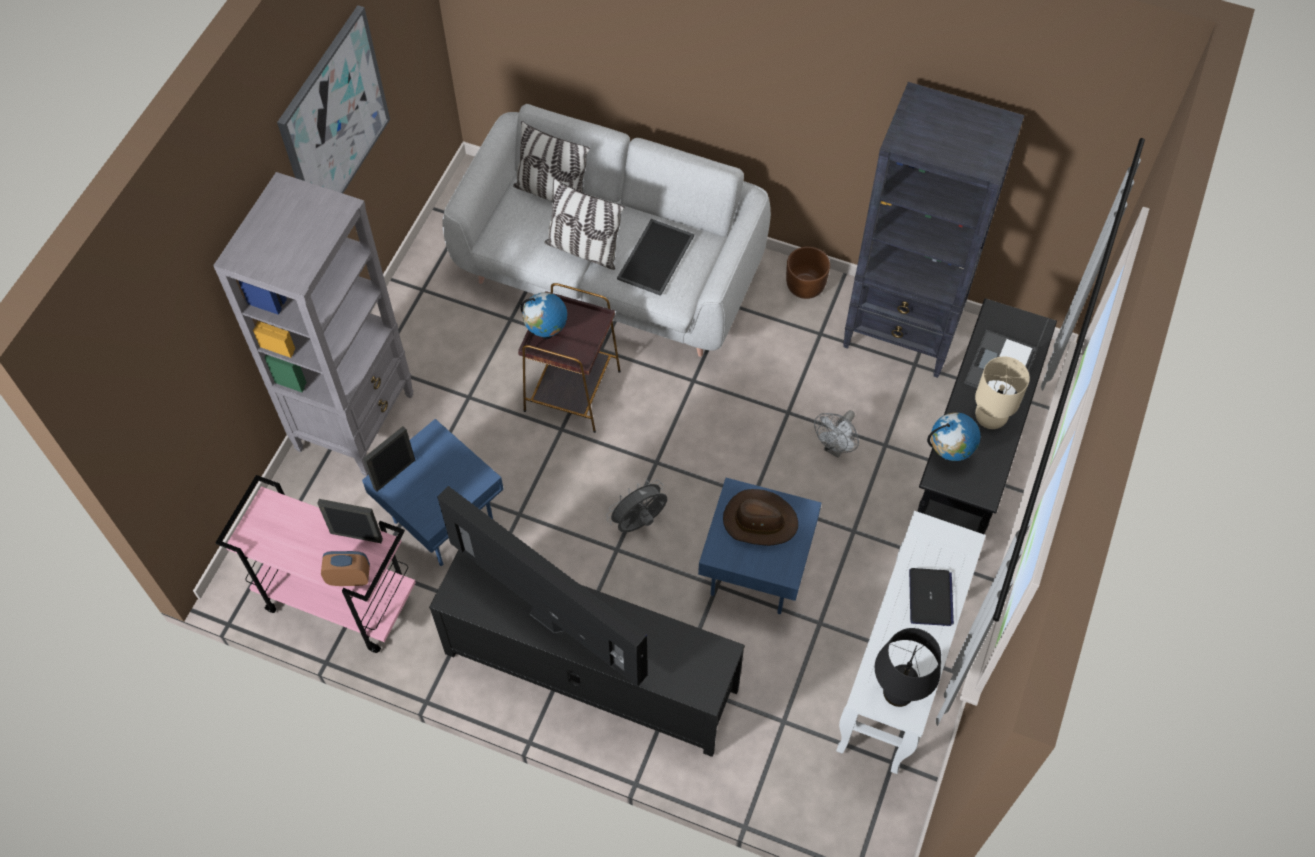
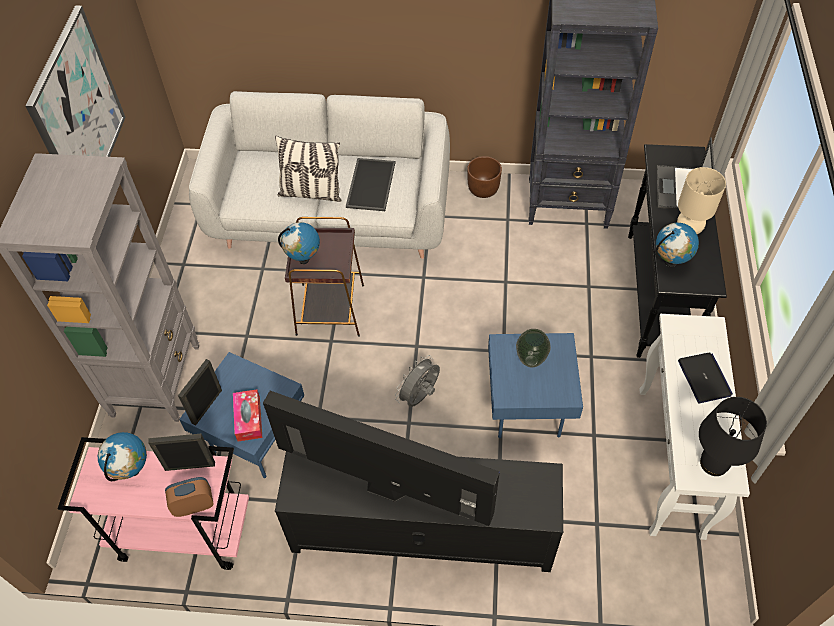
camera: 15 degrees left, 5 degrees down
(298, 524) = (132, 470): none -> globe
(434, 500) = (248, 419): none -> tissue box
(551, 193) = (271, 158): pillow -> none
(759, 521) = (530, 360): brown hat -> vase
(835, 448) = (552, 298): grey fan -> none

